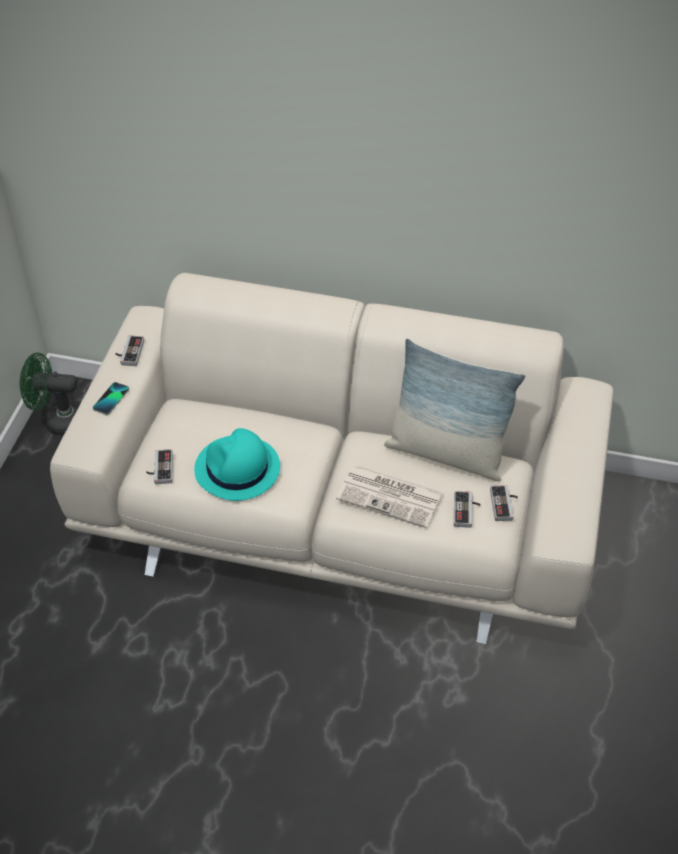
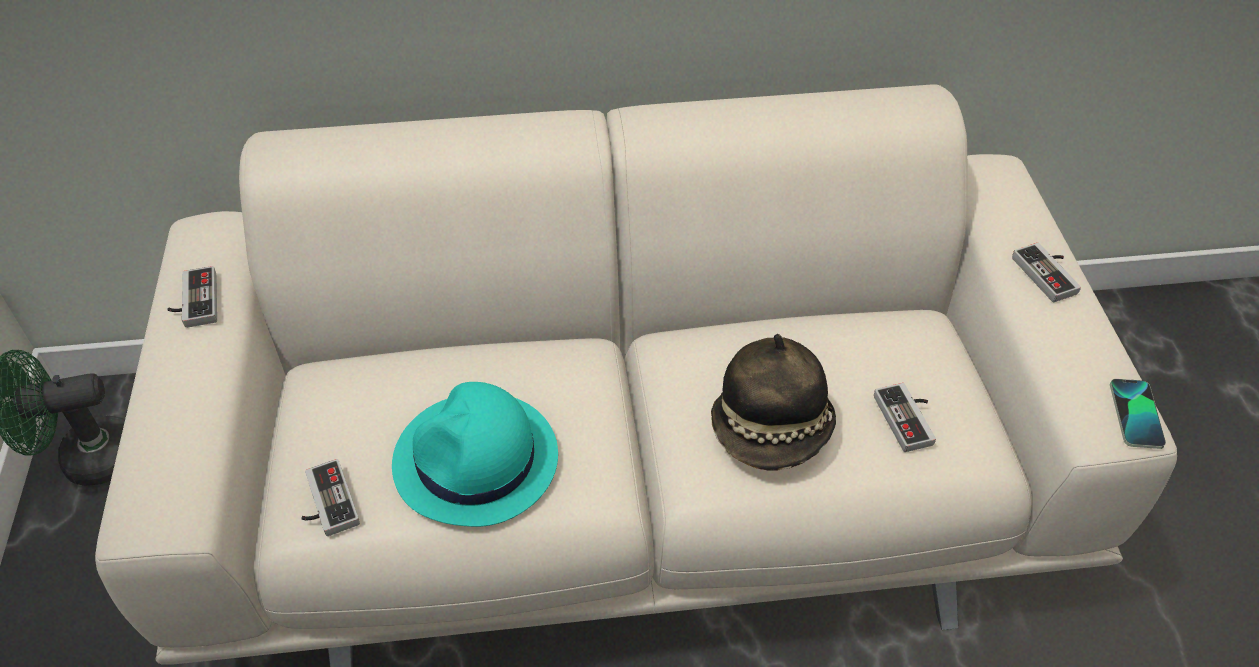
camera: 20 degrees left, 0 degrees up
(111, 399) = (186, 396): phone -> phone (1136, 414)
(391, 496) = (772, 430): newspaper -> hat
(446, 453) = (816, 330): pillow -> none
(505, 504) = (961, 389): game controller -> game controller (1050, 274)

